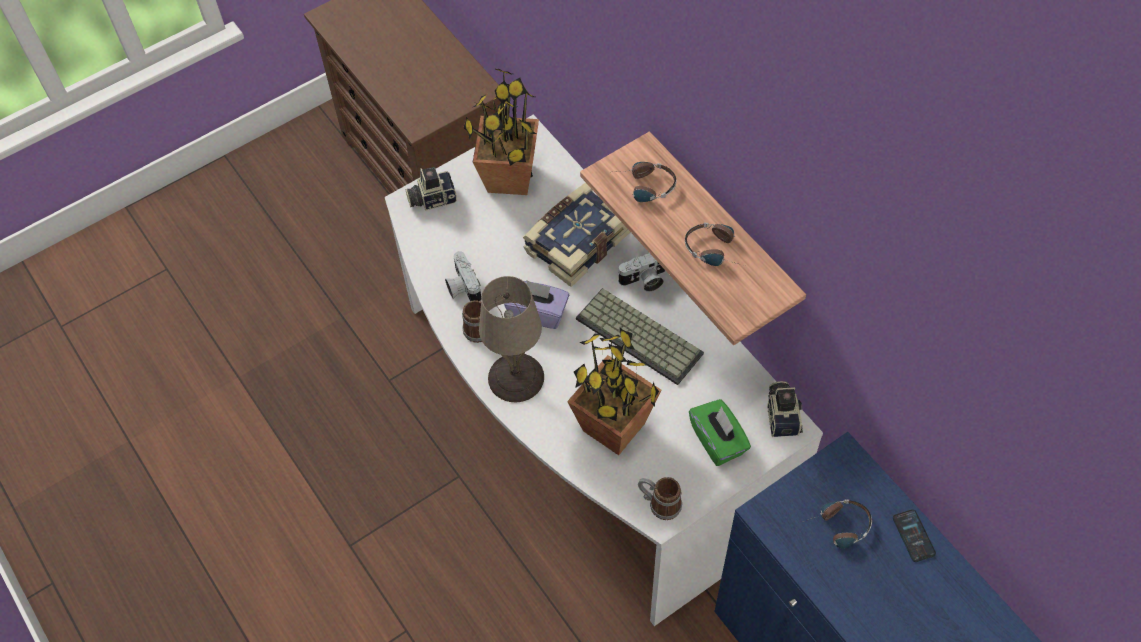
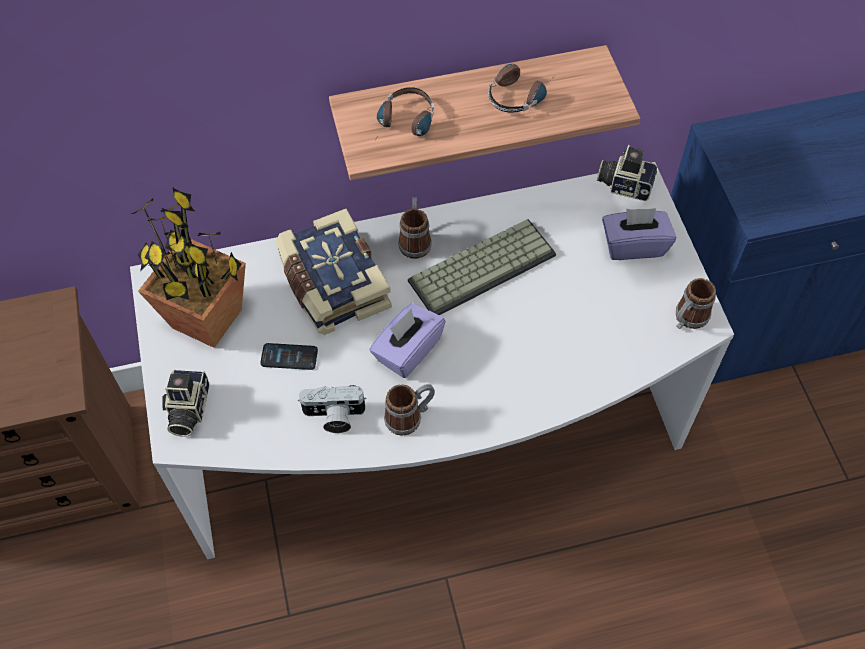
camera: 70 degrees left, 0 degrees up
(515, 376) = (481, 400): beige table lamp -> none
(614, 427) = (584, 328): potted plant -> none
(644, 280) = (415, 240): camera -> mug
(718, 441) = (633, 245): green tissue box -> purple tissue box
(836, 528) = (792, 169): headphones -> none
(913, 536) = (815, 118): phone -> phone (289, 357)

